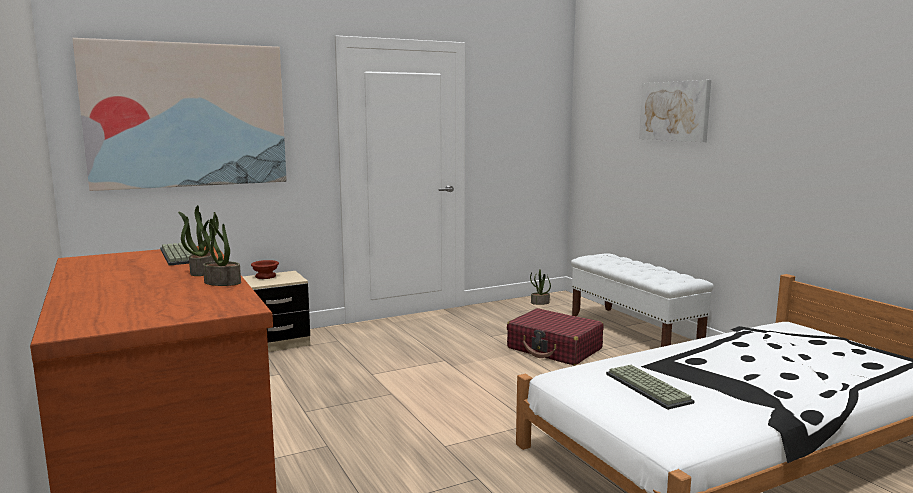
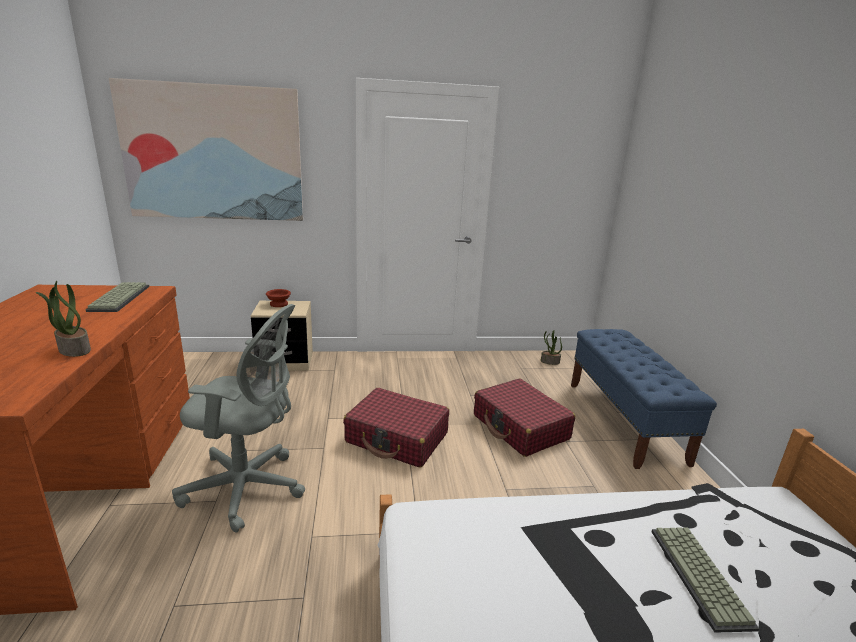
camera: 20 degrees right, 10 degrees up
(202, 271) = (91, 327): potted plant -> none
(349, 432) = (248, 488): none -> grey office chair
(454, 375) = (397, 438): none -> red suitcase
(634, 330) = (624, 421): white bench -> blue bench
(649, 388) = (498, 575): keyboard -> keyboard (701, 577)
(674, 111) = (719, 185): picture -> none

